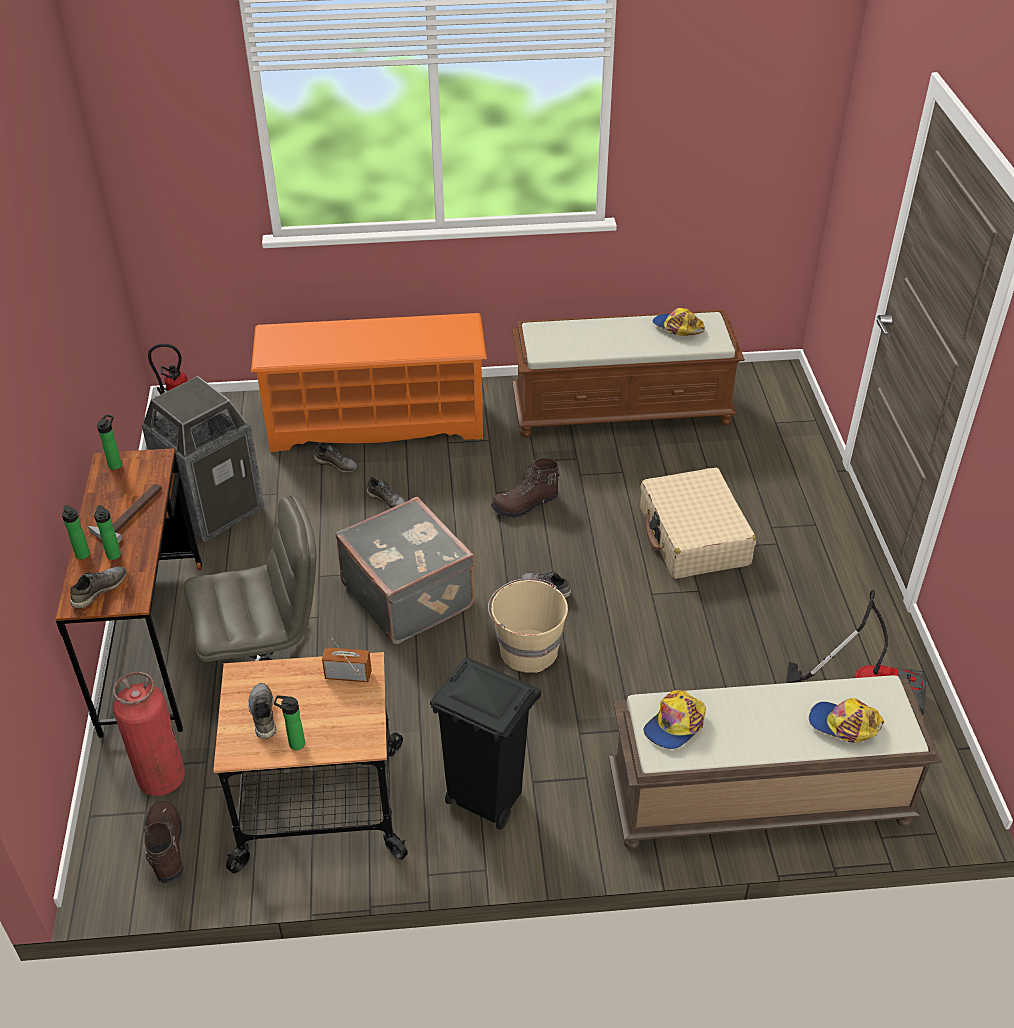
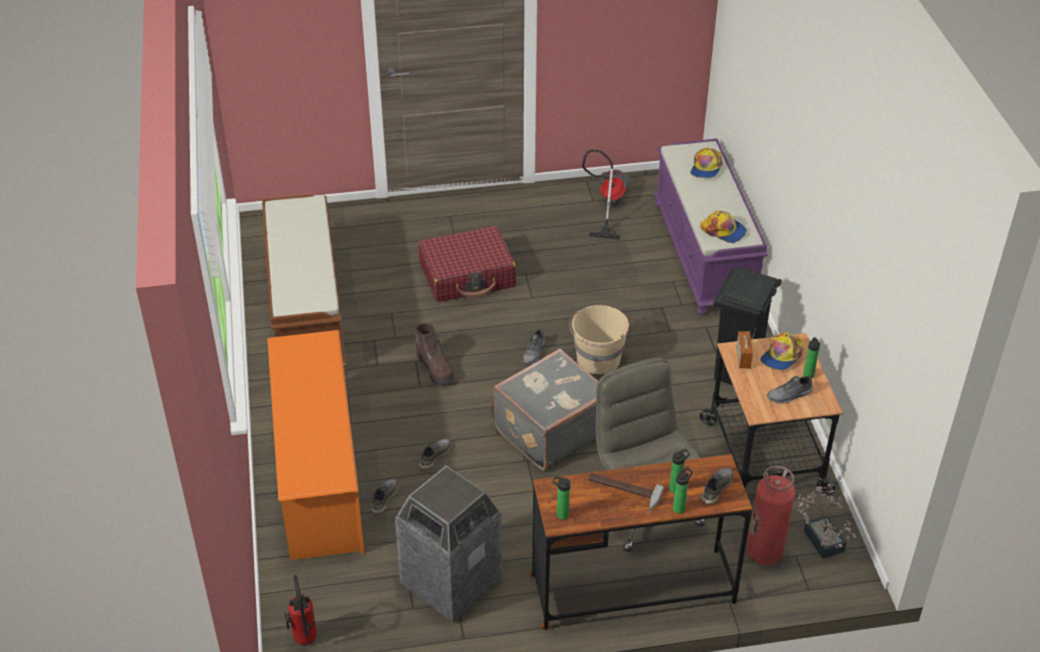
camera: 95 degrees left, 0 degrees up
(99, 590) = (716, 488): grey shoe -> grey shoe turned 90 degrees clockwise
(166, 848) = (821, 537): brown boot -> potted plant
(677, 327) = (289, 224): cap -> cap (781, 356)
(693, 537) = (467, 275): beige suitcase -> red suitcase
(757, 801) = (705, 254): brown bench -> purple bench

